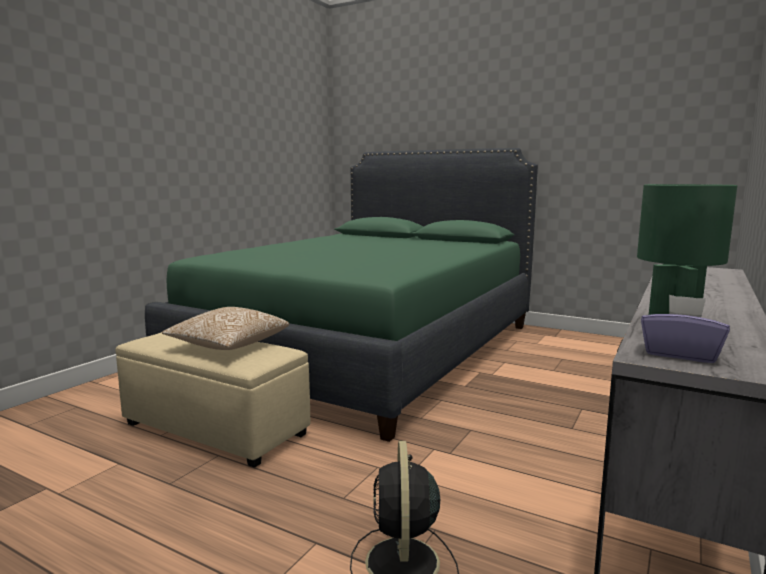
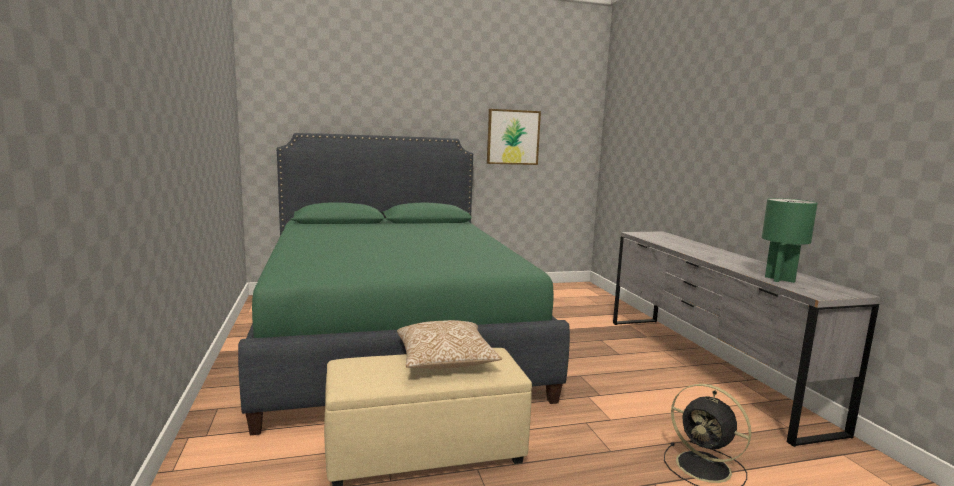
camera: 45 degrees left, 0 degrees up
(598, 142) = (513, 137): none -> picture
(680, 354) = (818, 290): purple tissue box -> none

